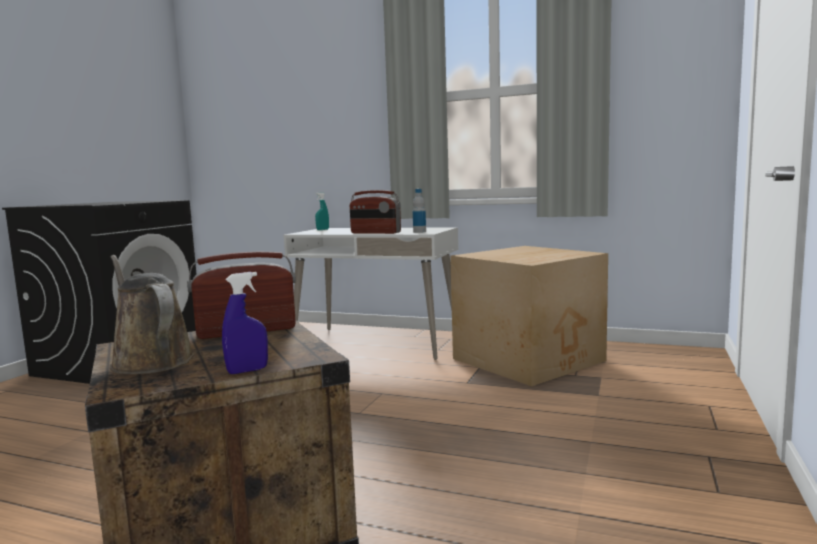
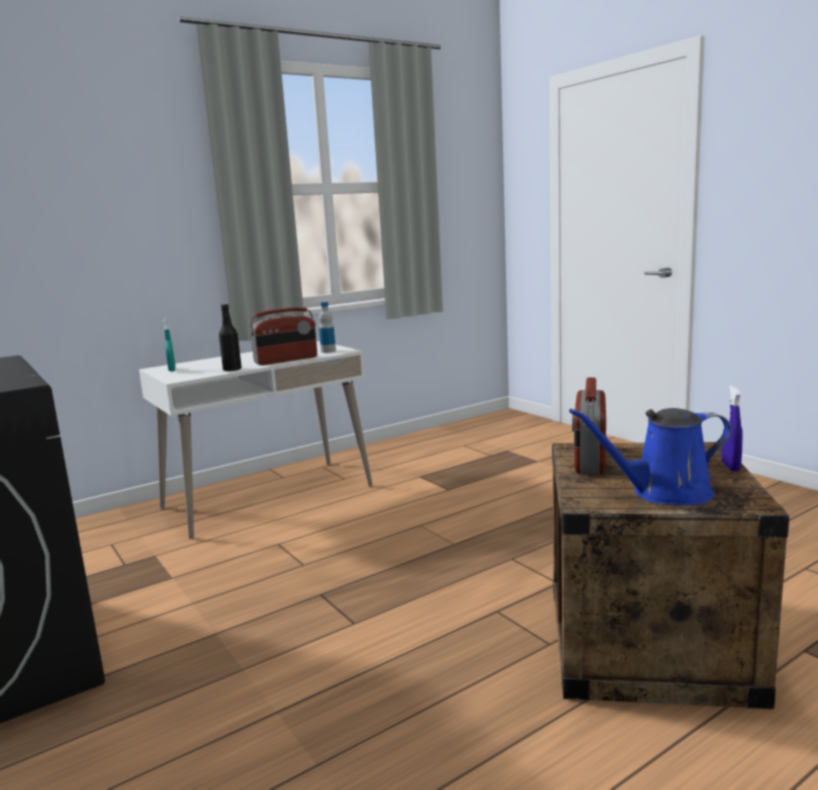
camera: 55 degrees left, 5 degrees up
(150, 360) = (664, 493): brown watering can -> blue watering can
(333, 233) = (232, 370): none -> black bottle
(530, 360) = (434, 457): cardboard box -> none

